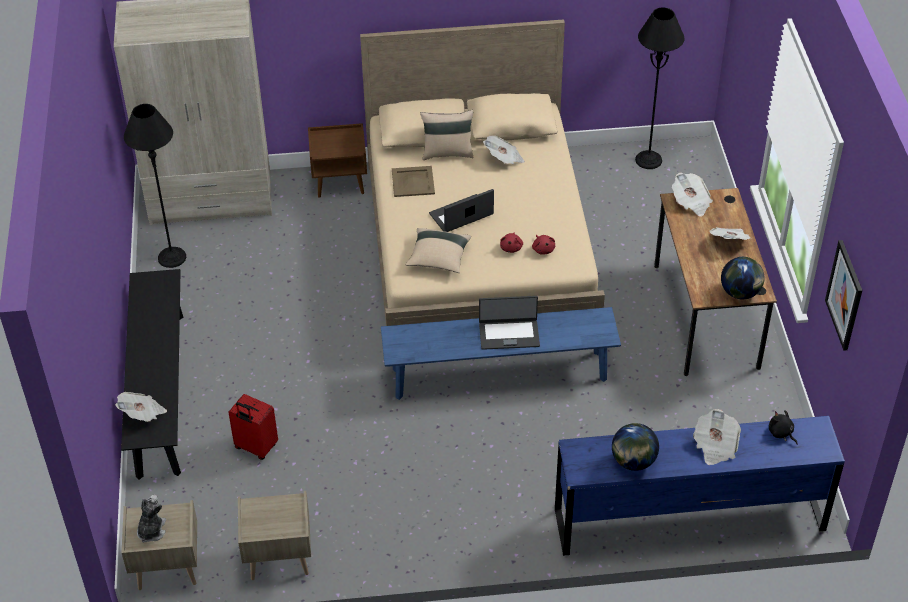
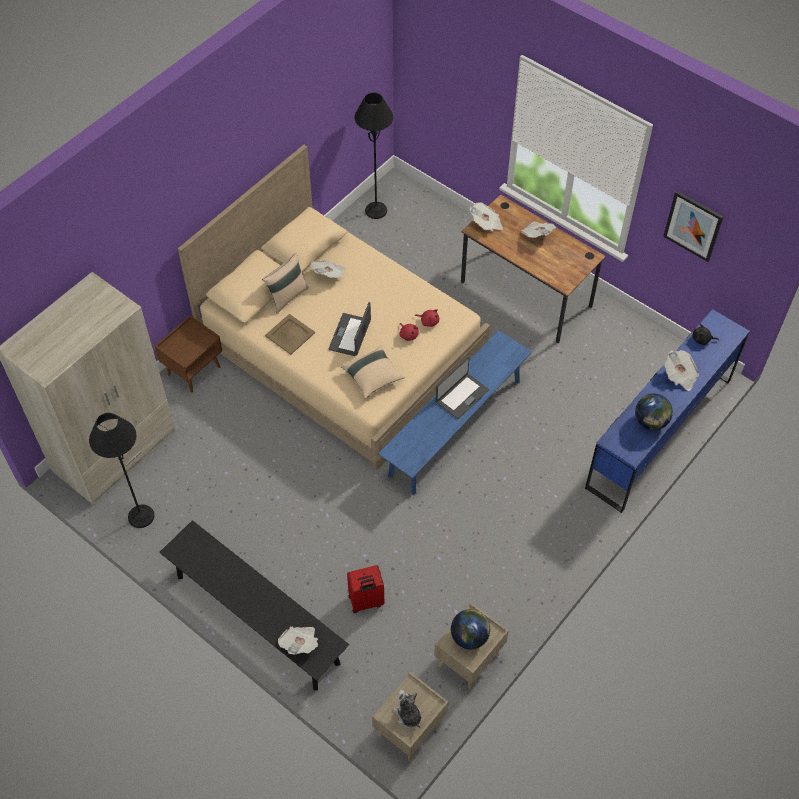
camera: 45 degrees left, 10 degrees up
(740, 292) = (581, 265): globe -> globe (469, 636)

